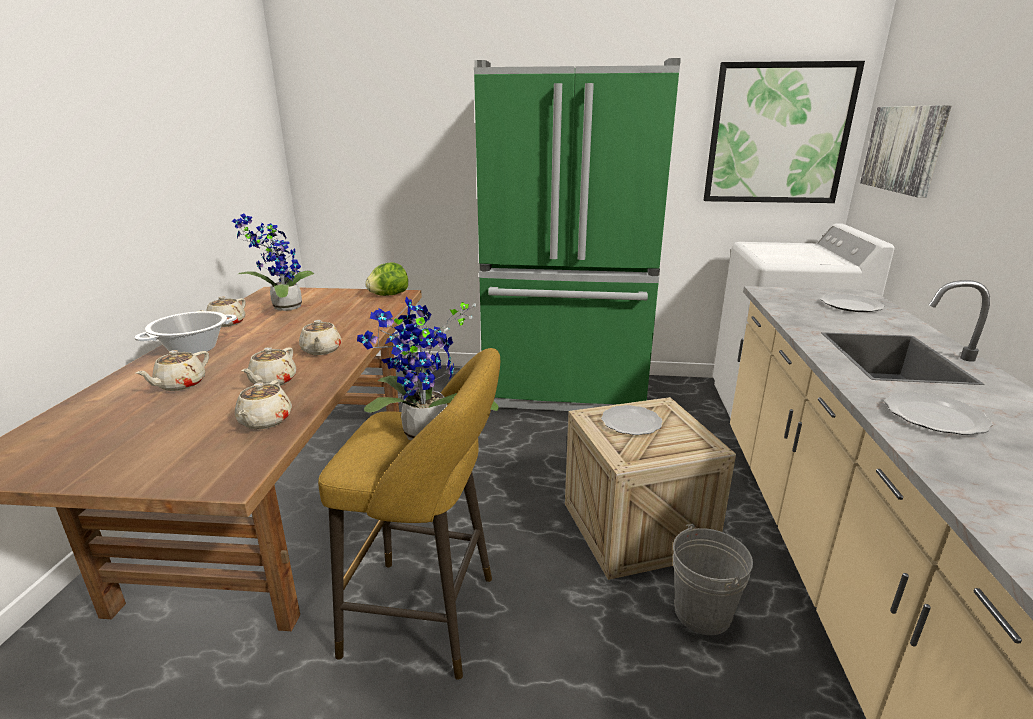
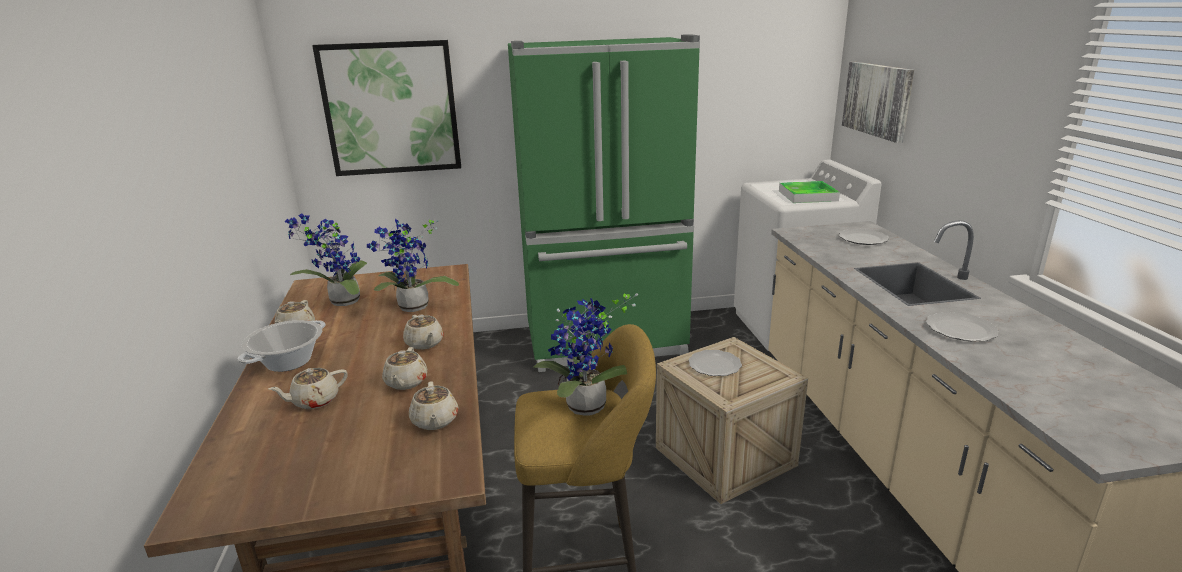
camera: 15 degrees left, 0 degrees up
(180, 385) = (314, 401): beige teapot -> beige teapot turned 45 degrees clockwise
(338, 320) = (412, 309): none -> potted plant
(388, 295) = (440, 274): lettuce -> none
(702, 612) = (803, 513): grey bucket -> none
(778, 134) = (770, 85): picture -> picture (391, 109)
(801, 257) = (807, 196): none -> tray

